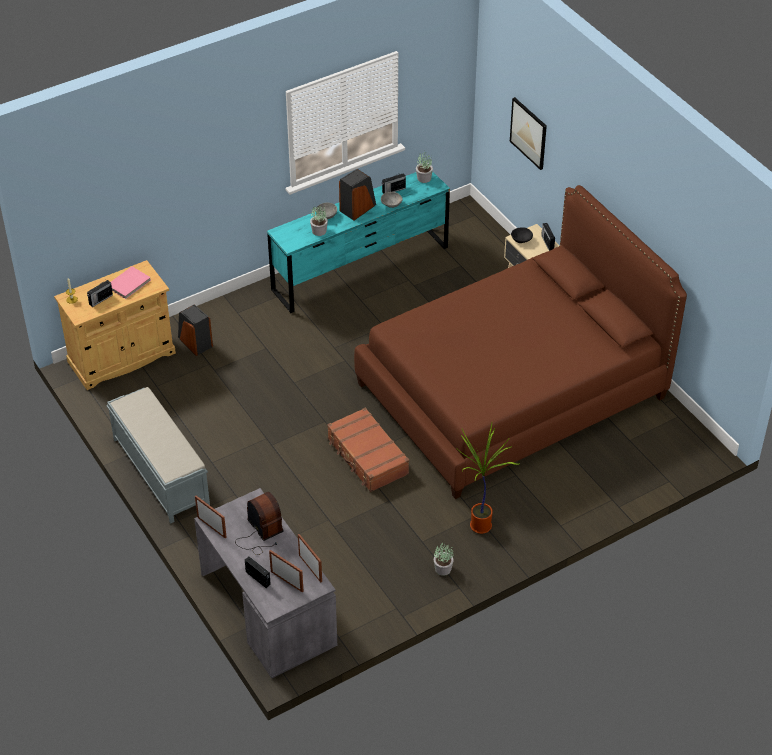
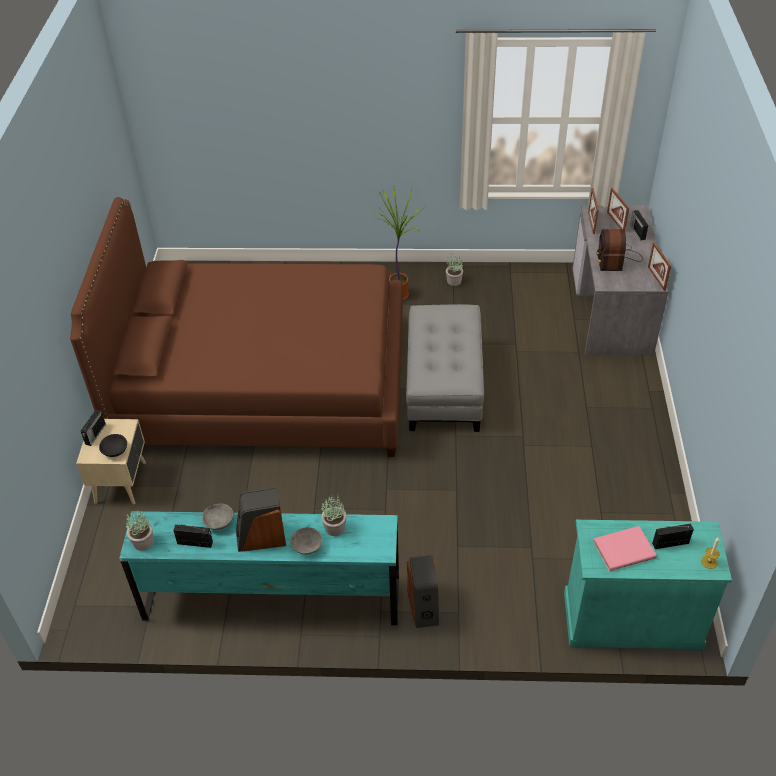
camera: 145 degrees left, 0 degrees up
(122, 357) = (632, 619): beige cabinet -> turquoise cabinet
(160, 471) = (648, 460): grey bench -> none
(195, 342) = (533, 595): speaker -> speaker (424, 606)
(367, 457) = (443, 385): brown suitcase -> grey ottoman
(528, 133) = (27, 408): picture -> none

